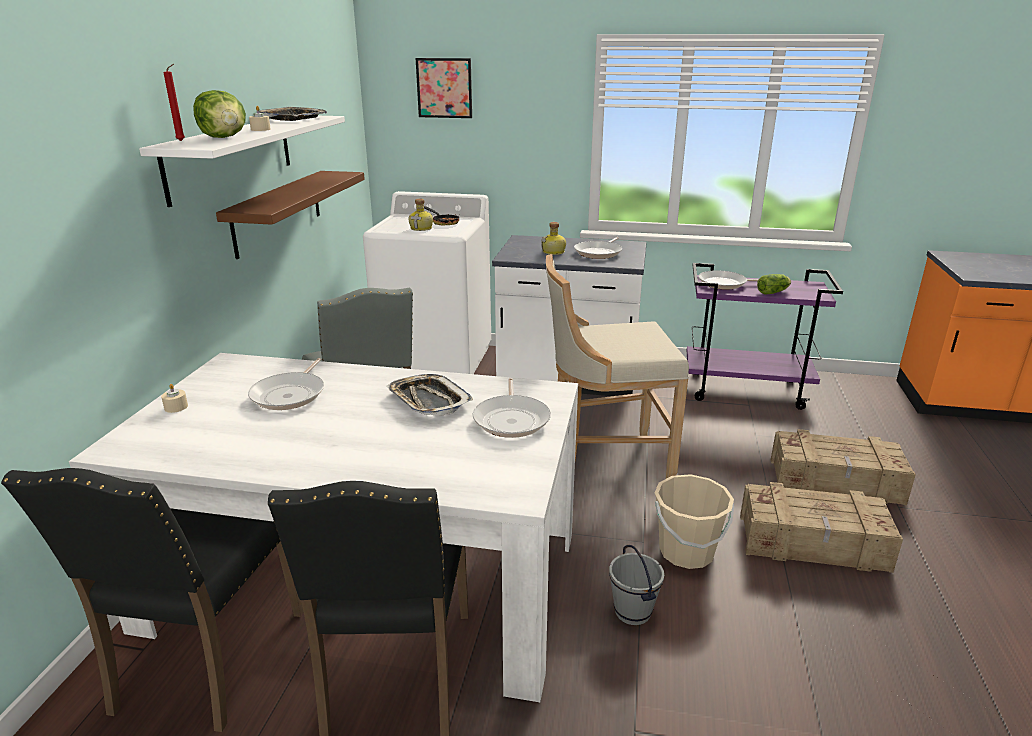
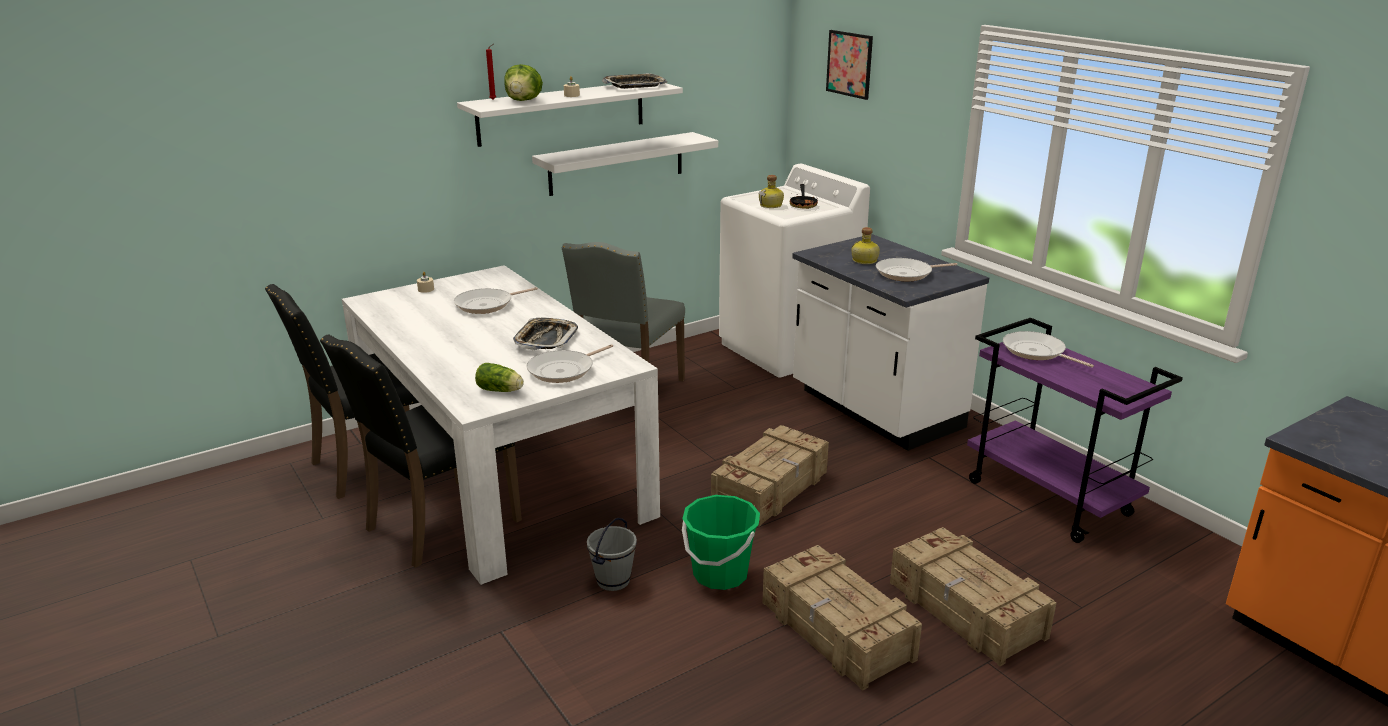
camera: 45 degrees right, 0 degrees up
(278, 212) = (616, 163): brown shelf -> white shelf
(603, 467) = (771, 488): beige stool -> crate
(686, 552) = (720, 574): beige bucket -> green bucket
(774, 292) = (1070, 378): lettuce -> lettuce (501, 390)

